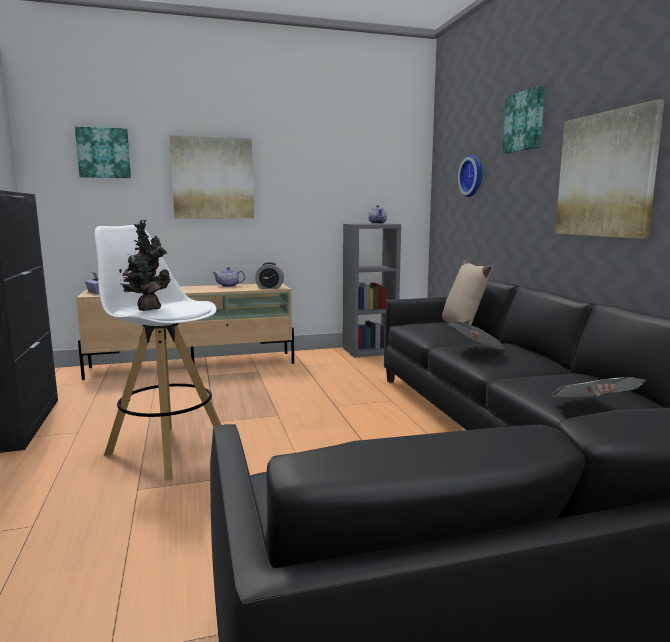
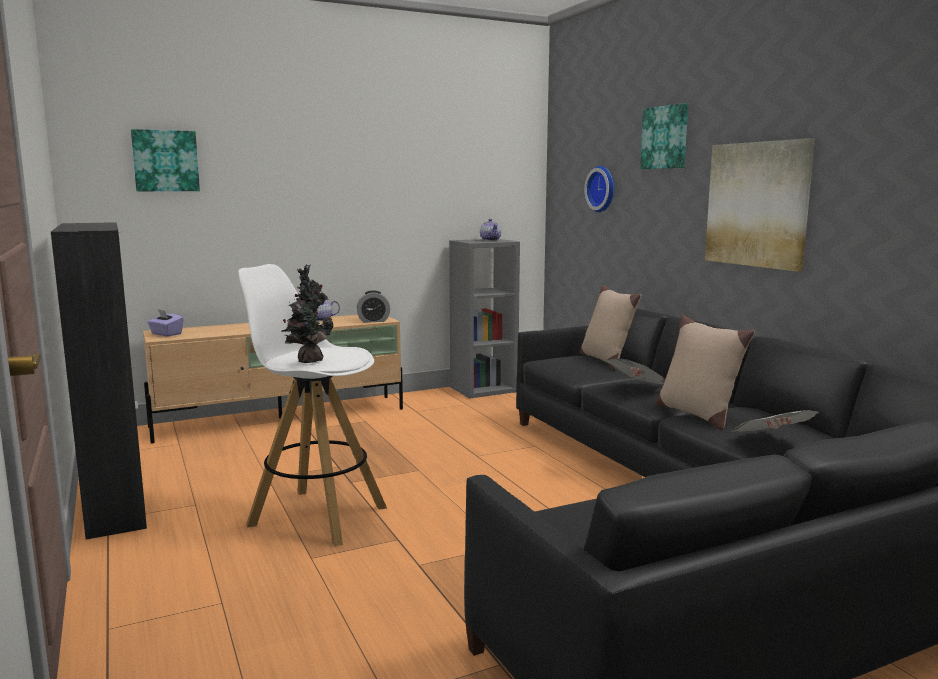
camera: 10 degrees left, 0 degrees up
(213, 178) = (298, 189): picture -> none
(526, 378) = (697, 414): none -> beige pillow

